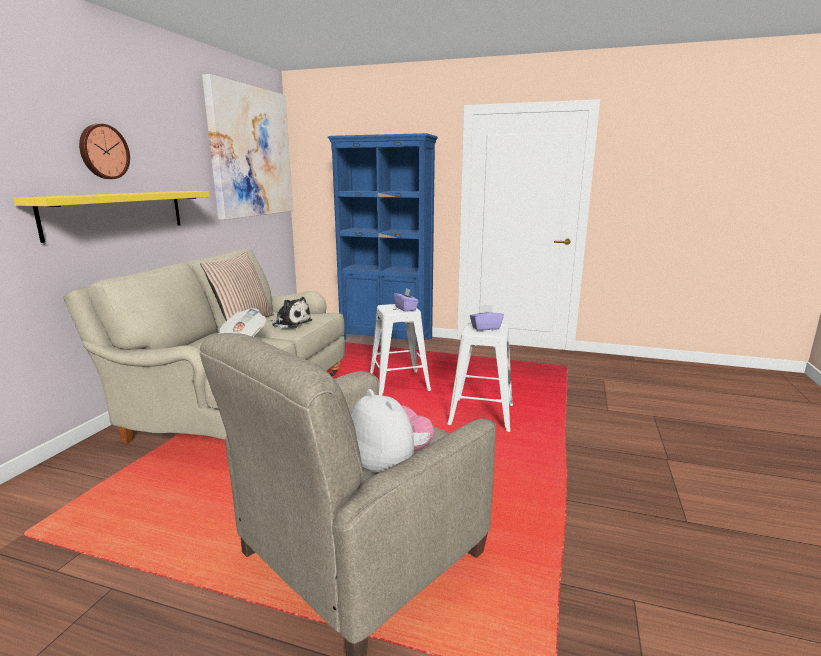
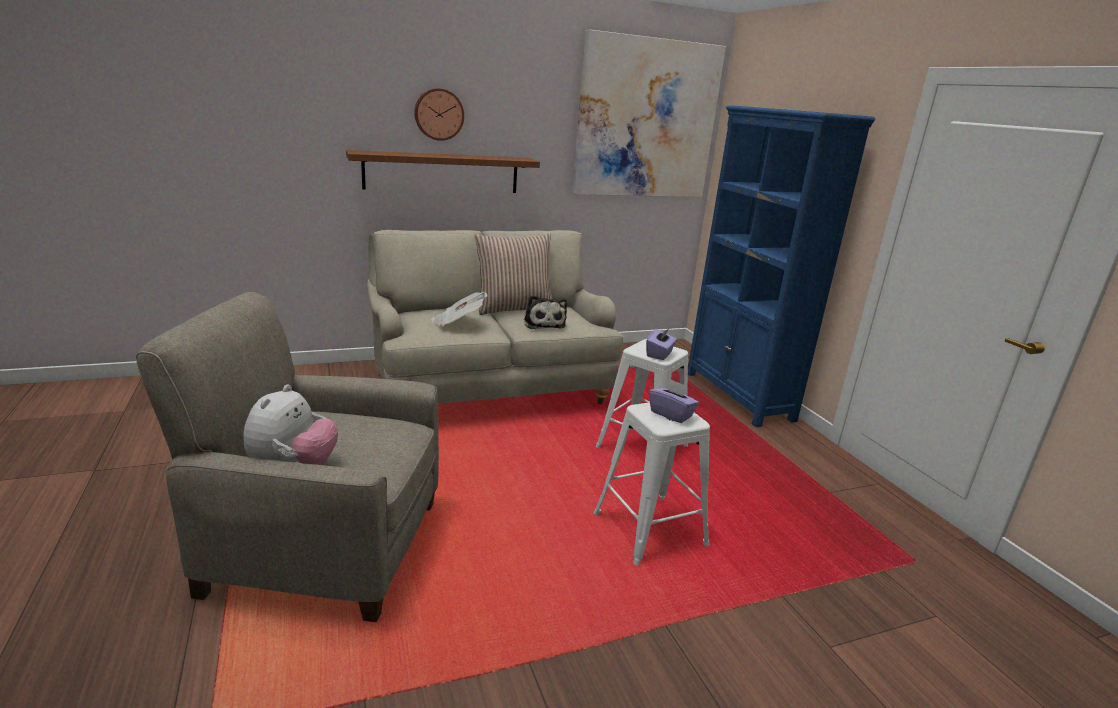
camera: 50 degrees right, 5 degrees up
(117, 213) = (442, 172): yellow shelf -> brown shelf

